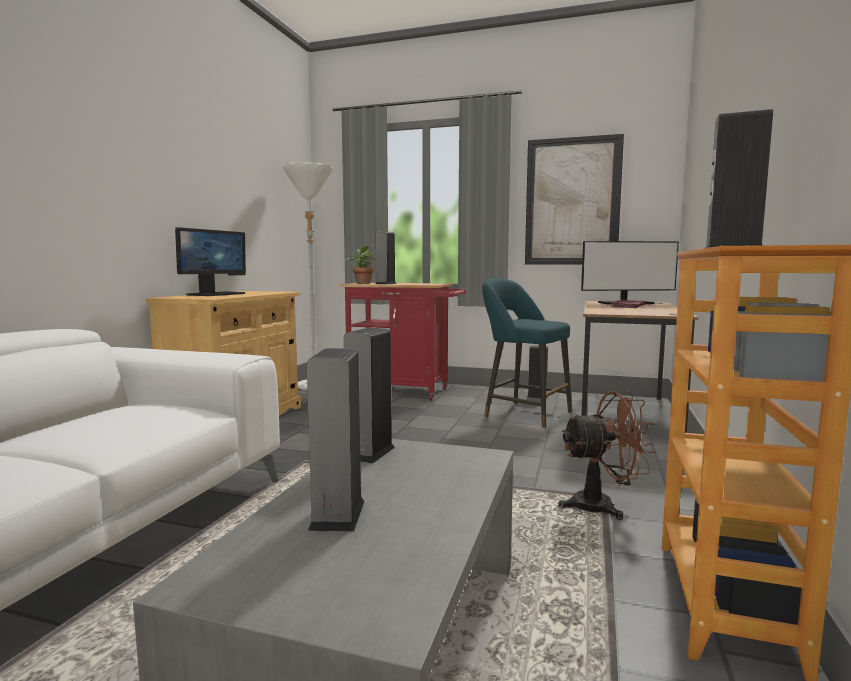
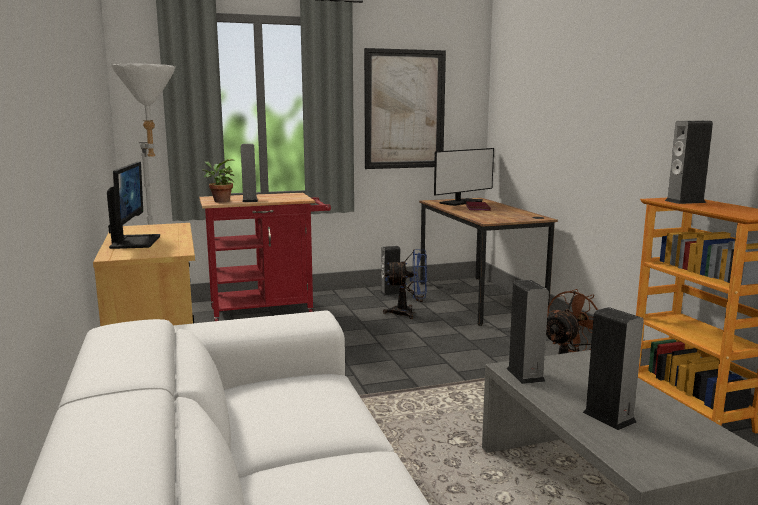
camera: 35 degrees left, 5 degrees up
(523, 414) = (408, 313): turquoise stool -> blue fan

